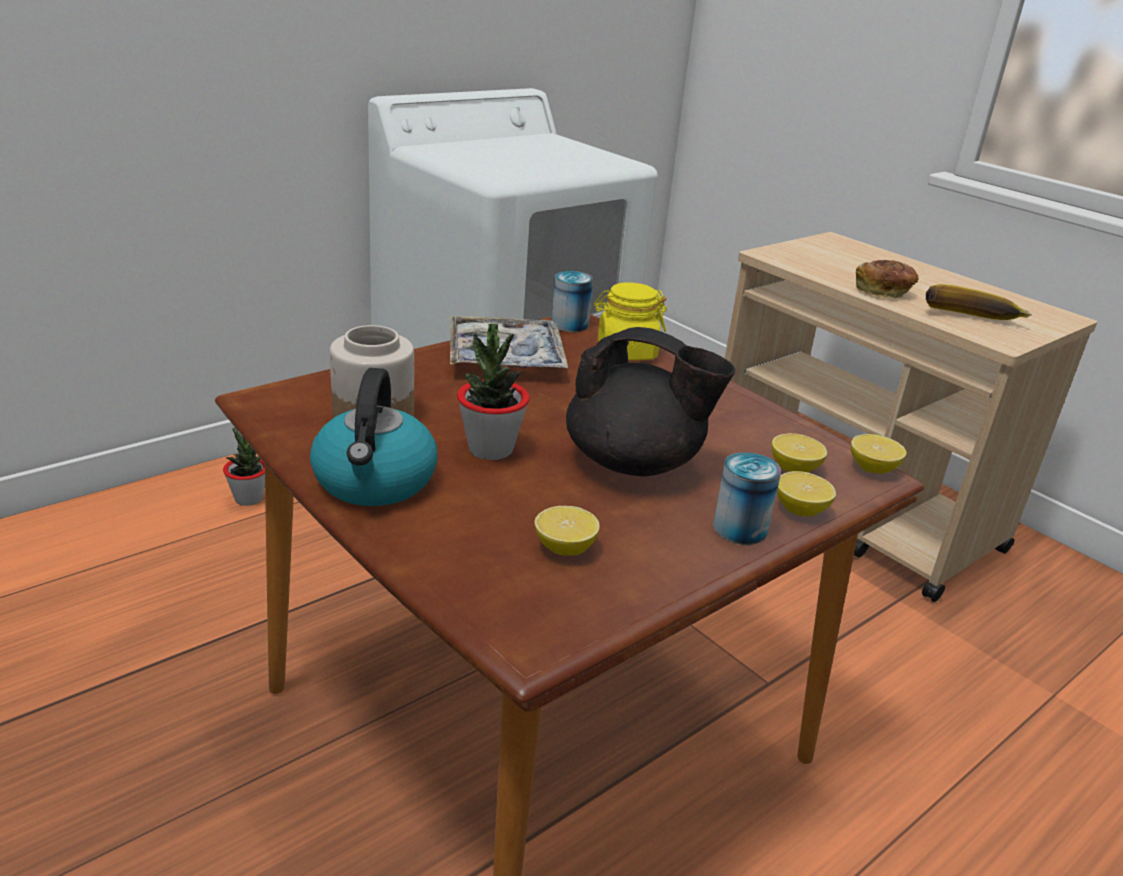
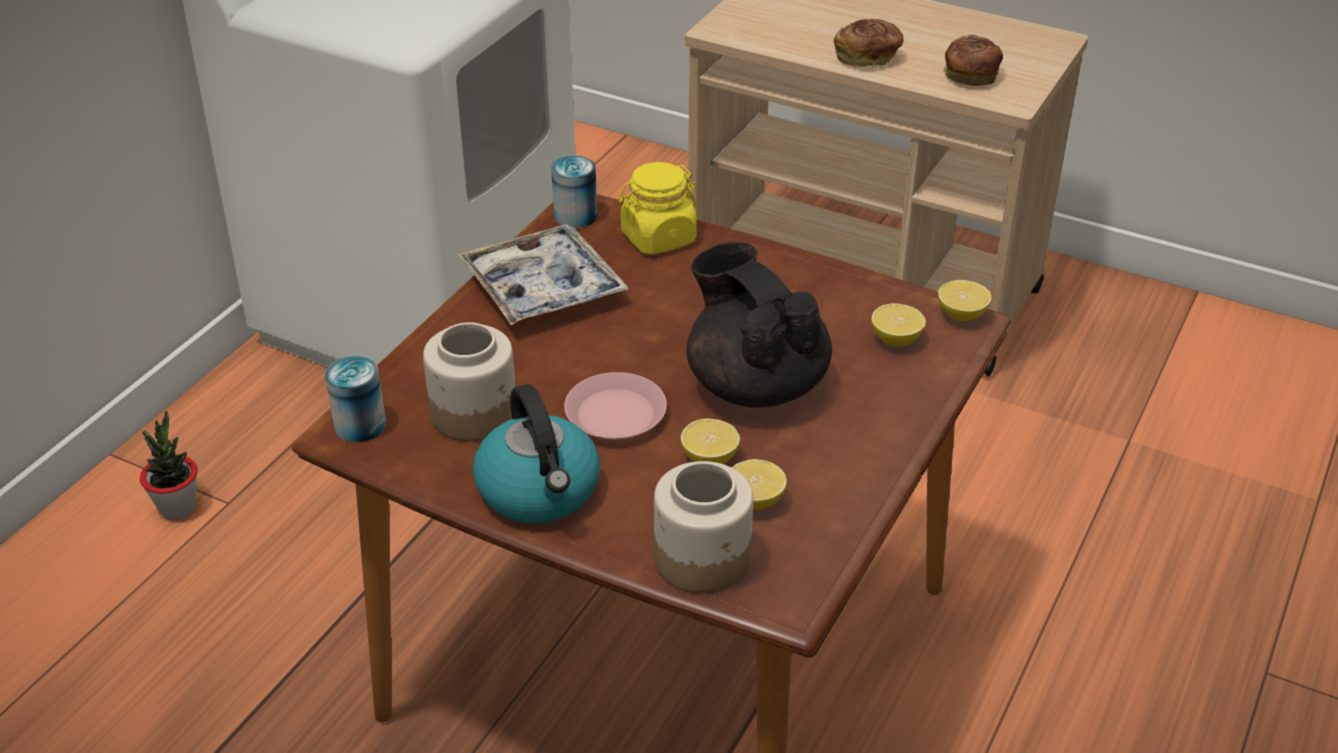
camera: 20 degrees left, 10 degrees up
(475, 580) = (703, 560): none -> jar
(490, 449) = (615, 415): potted plant -> pink plate
(635, 463) = (755, 384): black teapot -> black teapot turned 120 degrees counterclockwise
(740, 528) = (885, 425): can -> can (360, 425)
(800, 510) = (923, 386): lemon -> lemon (709, 458)
(970, 320) = (970, 76): banana -> bread

